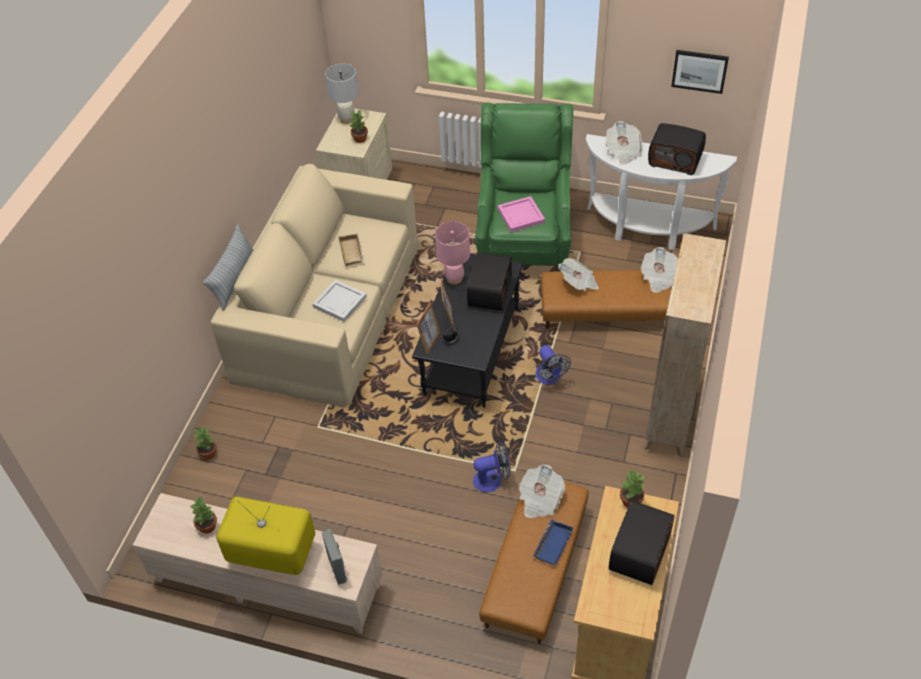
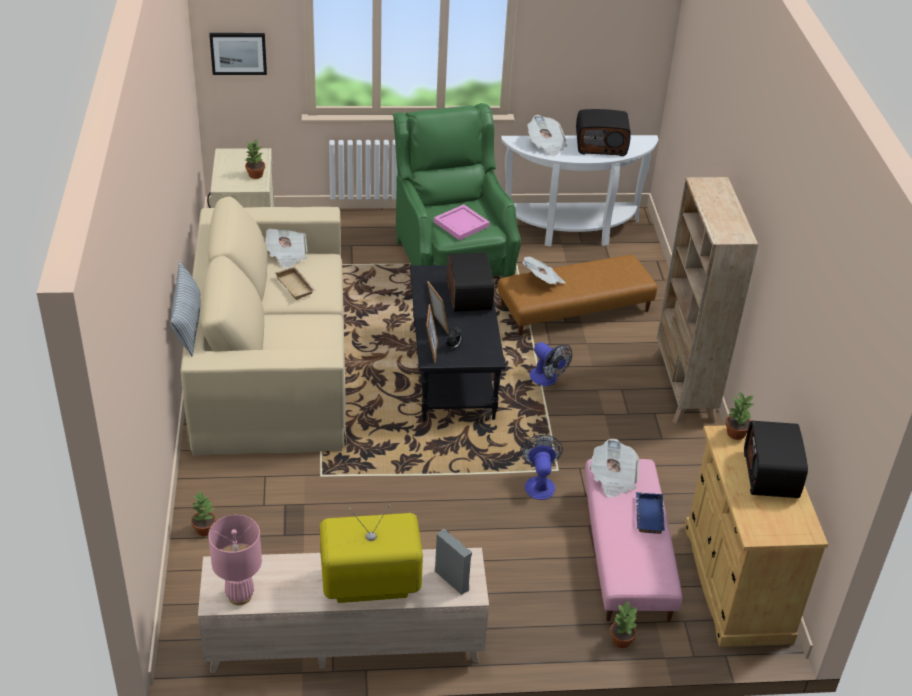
camera: 25 degrees left, 10 degrees down
(208, 526) = (280, 575): potted plant -> potted plant (621, 640)
(340, 302) = (309, 334): white tray -> none
(347, 119) = (230, 159): white table lamp -> none
(454, 278) = (424, 290): pink table lamp -> pink table lamp (239, 596)
(492, 479) = (539, 483): fan -> fan turned 60 degrees counterclockwise
(536, 567) = (627, 552): brown ottoman -> pink ottoman
(659, 278) = (619, 263): newspaper -> newspaper (286, 255)
(699, 71) = (611, 50): picture -> picture (238, 53)

